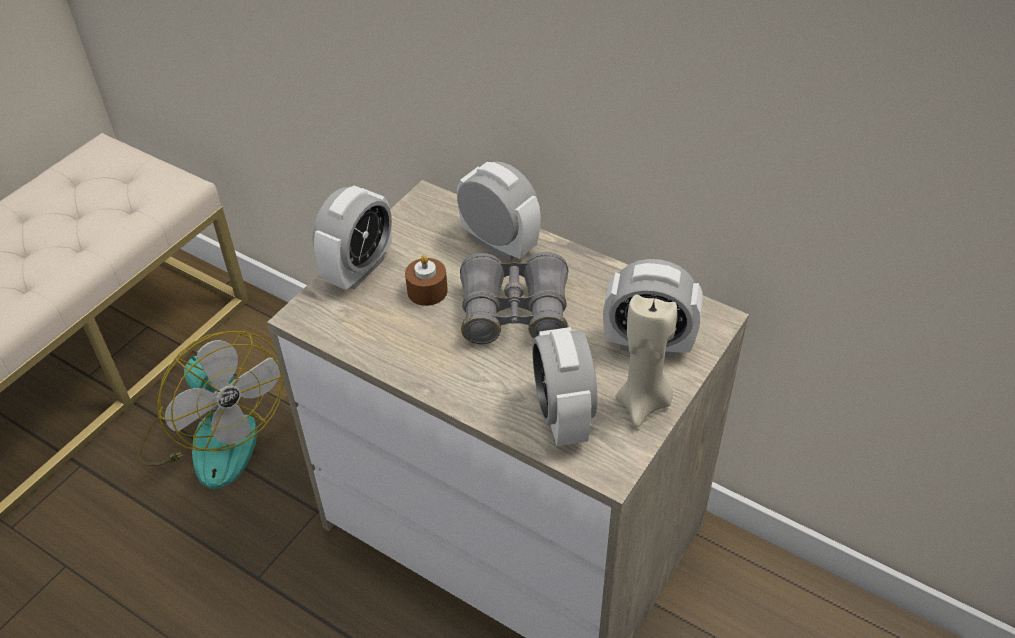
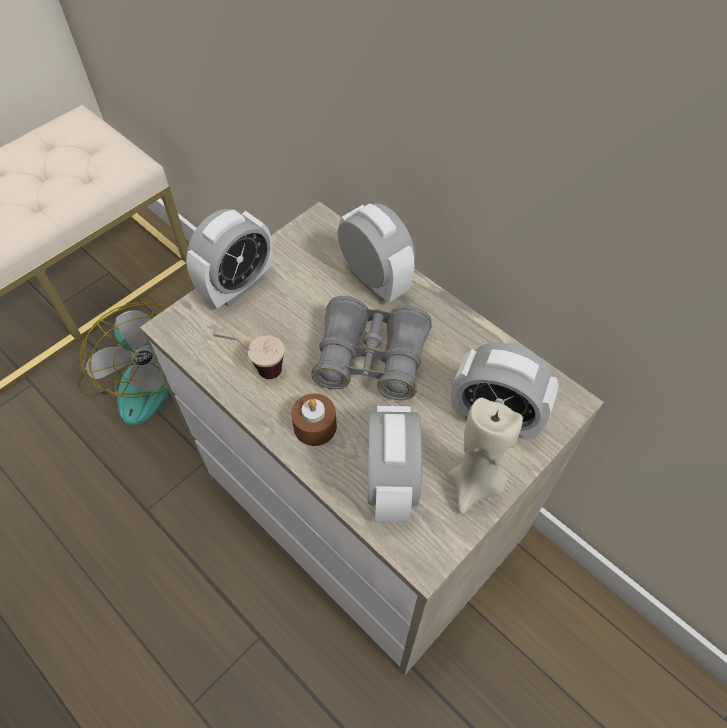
camera: 10 degrees right, 10 degrees up
(399, 340) = (255, 369): none -> cup
(427, 291) = (294, 320): brown candle -> brown candle (315, 426)

